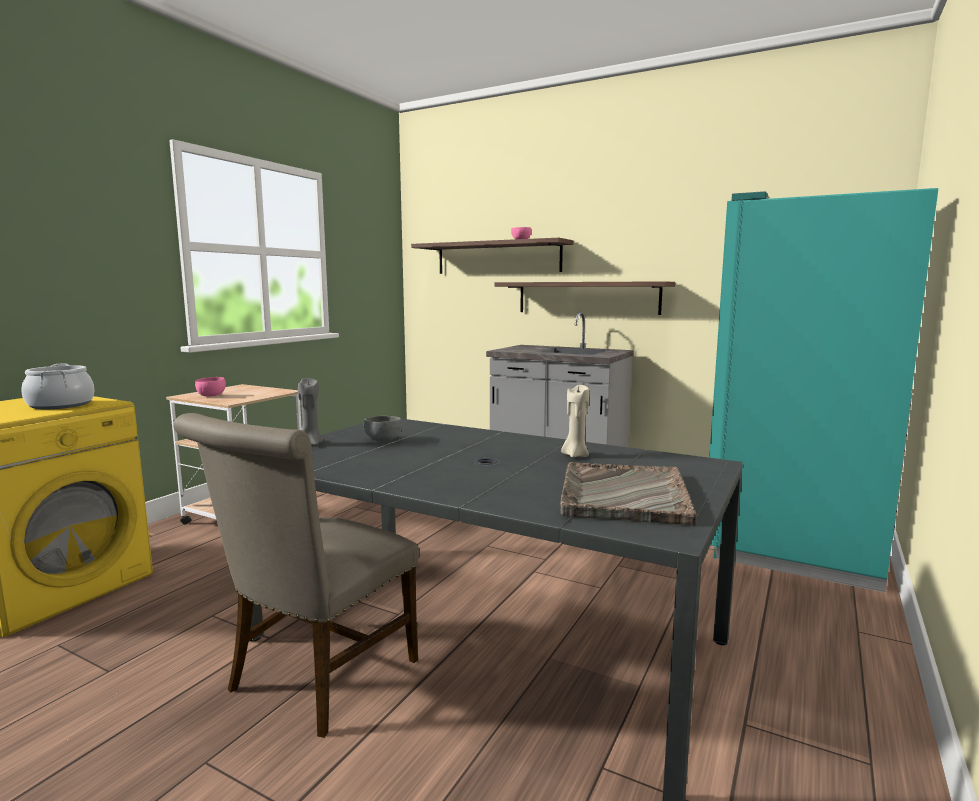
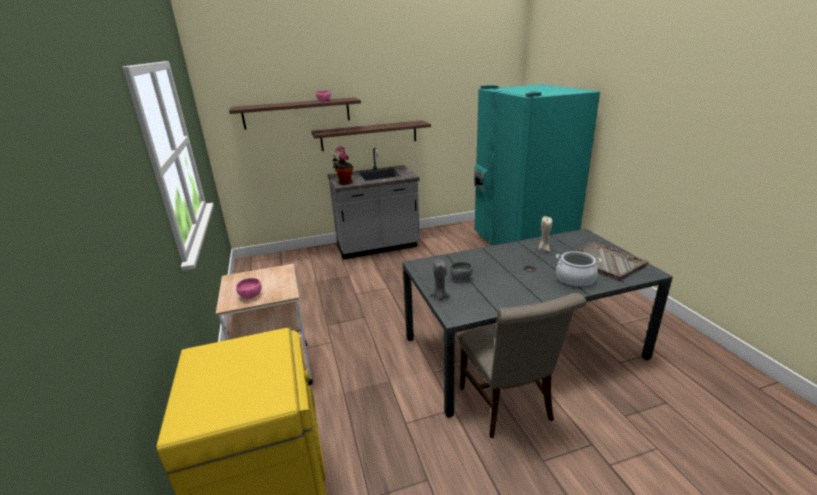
camera: 45 degrees left, 15 degrees up
(61, 405) = (254, 357): cooking pot -> cooking pot (575, 279)
(511, 349) = (344, 182): none -> potted plant

